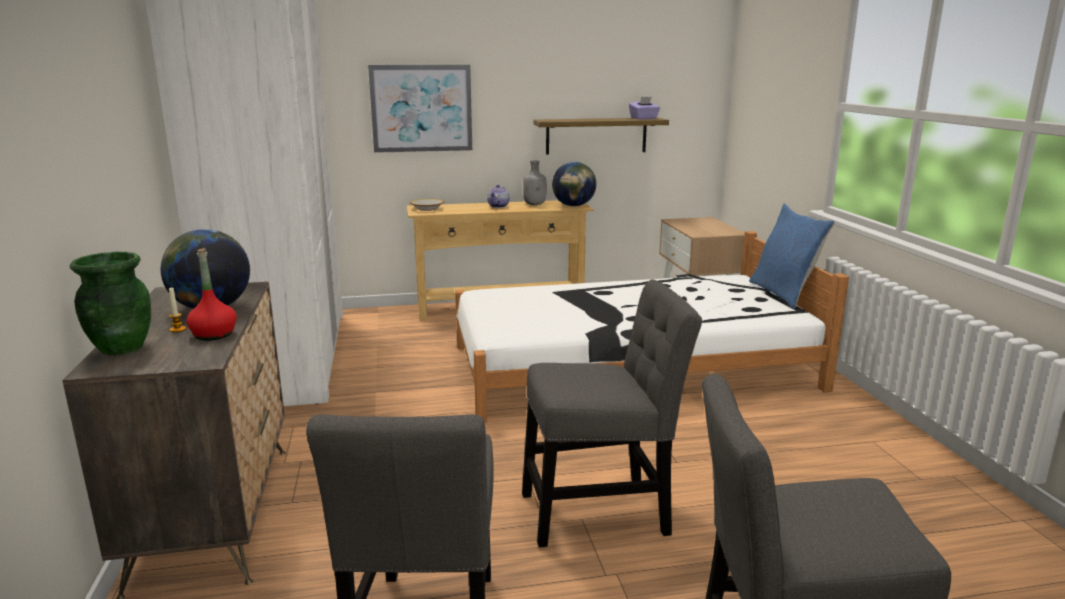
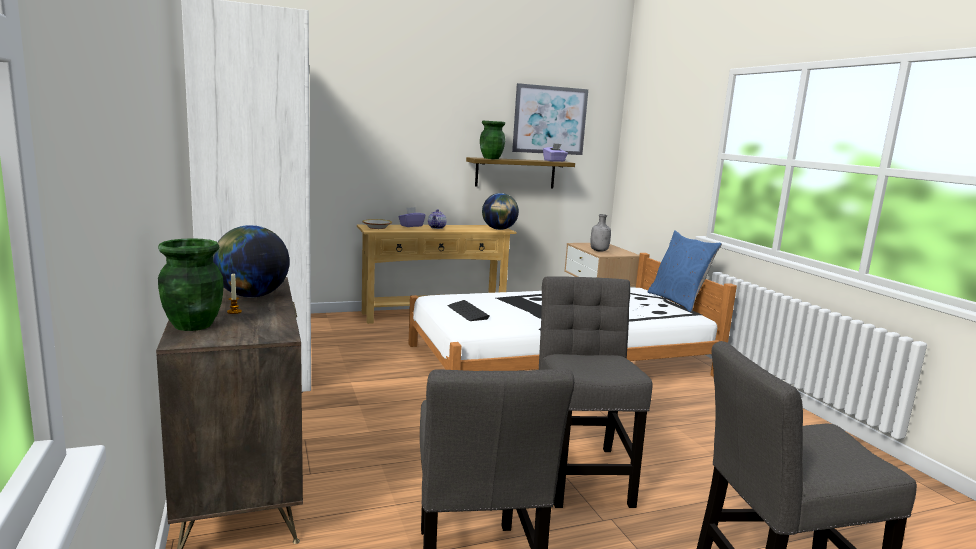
camera: 10 degrees left, 5 degrees down
(214, 334) = (271, 316): red bottle -> none
(421, 108) = (374, 142): picture -> picture (549, 120)
(469, 205) = (411, 226): none -> purple tissue box
(509, 311) = (467, 312): none -> keyboard
(535, 204) = (466, 227): grey bottle -> grey bottle (599, 251)
(562, 120) = (491, 158): none -> green vase
(602, 511) = (581, 471): grey chair -> grey chair turned 75 degrees counterclockwise

